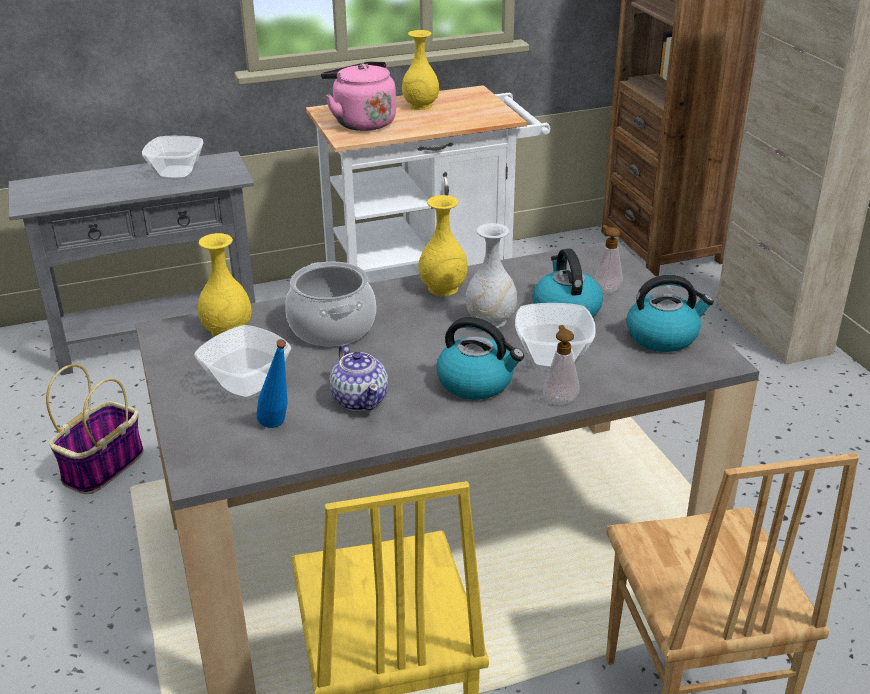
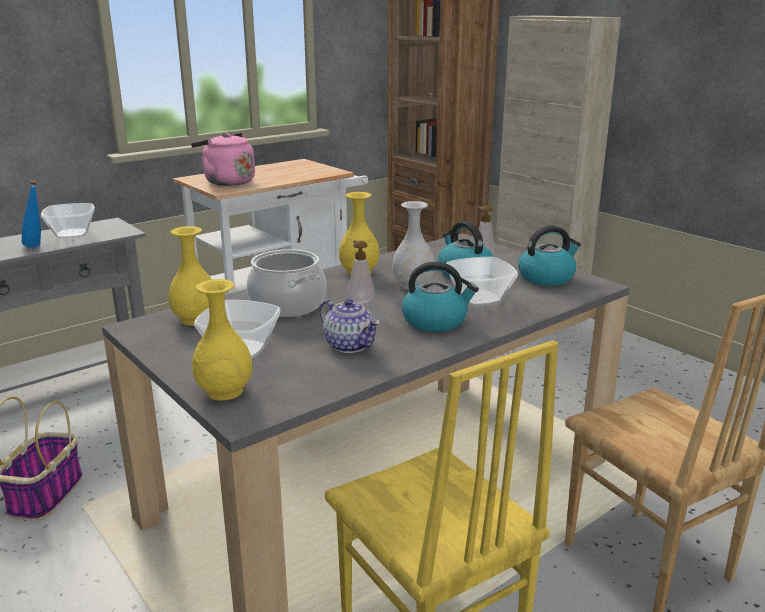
camera: 20 degrees left, 10 degrees down
(279, 428) = (293, 374): blue bottle -> blue bottle (37, 247)
(420, 105) = (265, 171): yellow vase -> yellow vase (224, 391)
(559, 399) = (508, 322): soap dispenser -> soap dispenser (360, 301)

